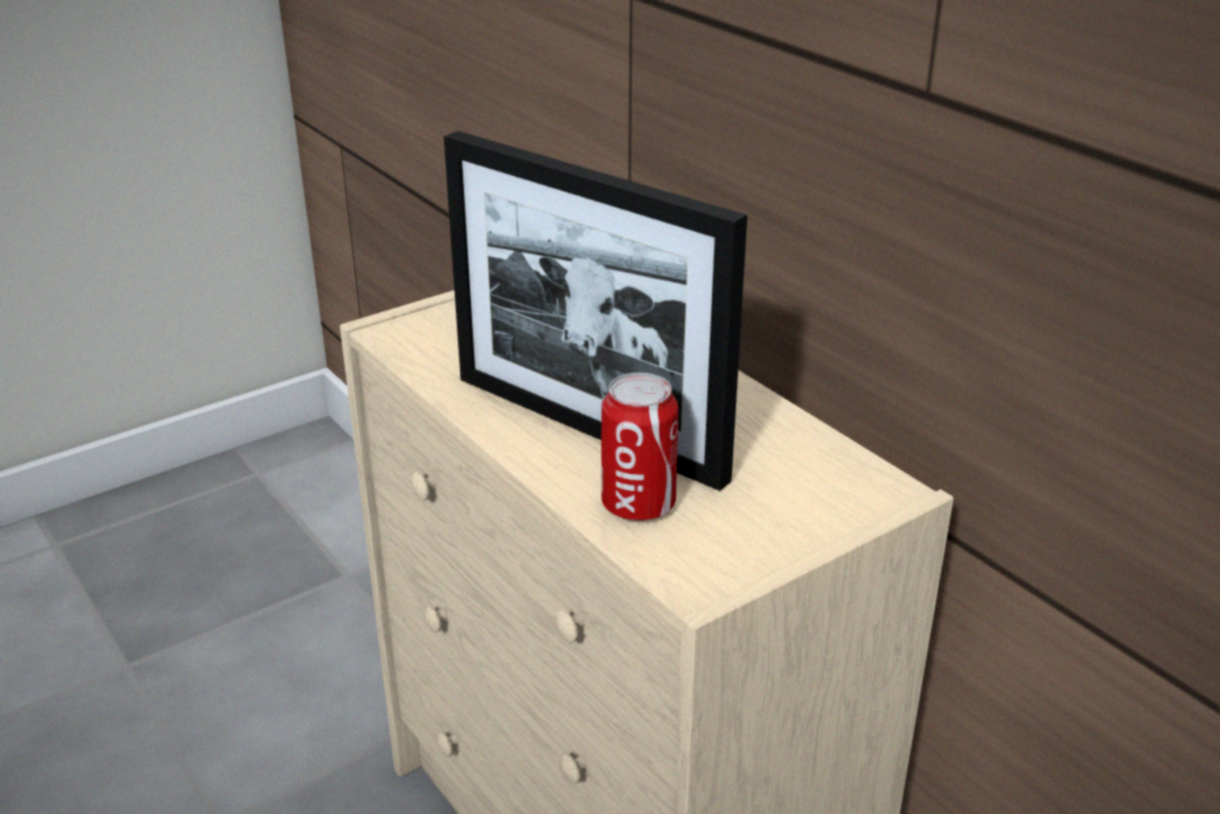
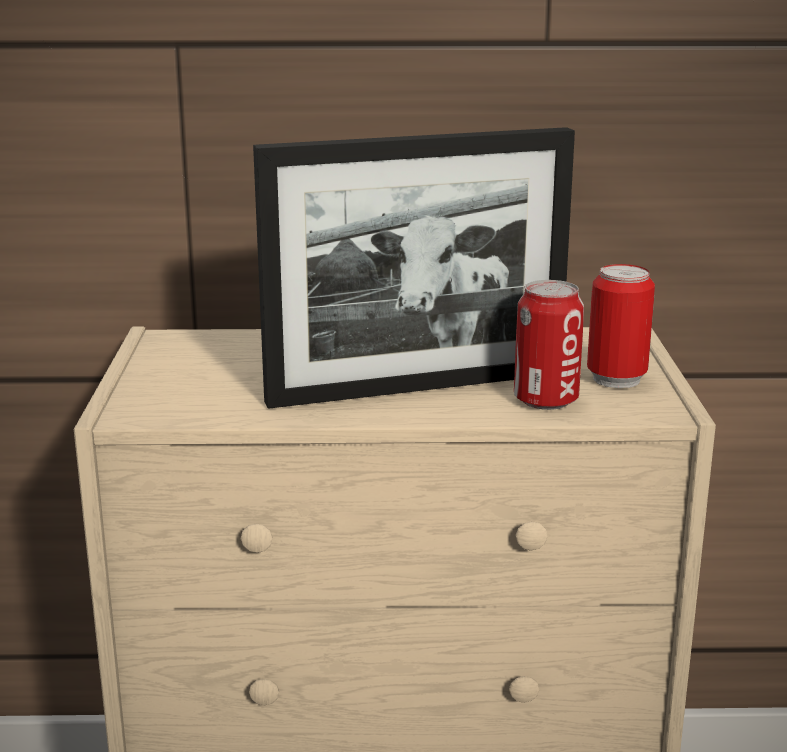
camera: 55 degrees left, 10 degrees down
(748, 528) = (616, 379): none -> can

